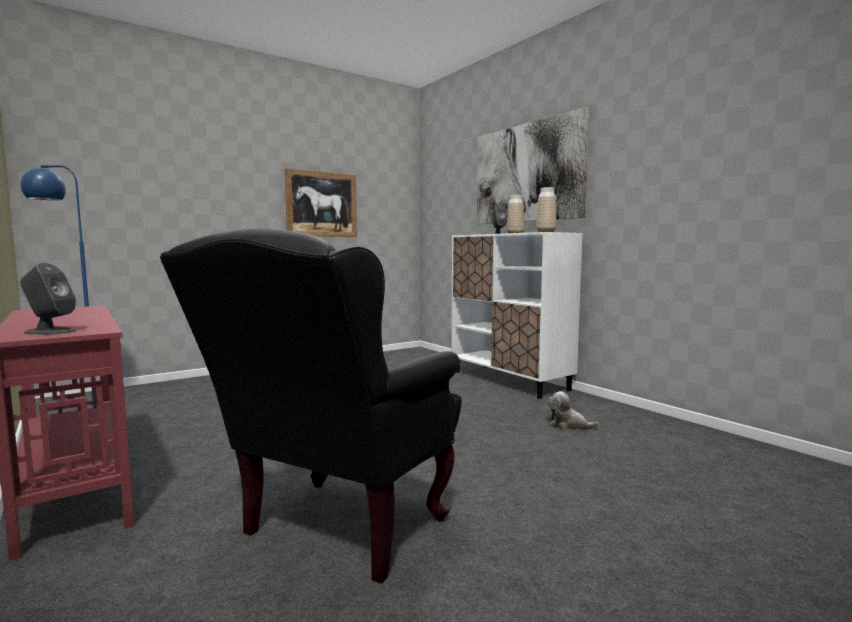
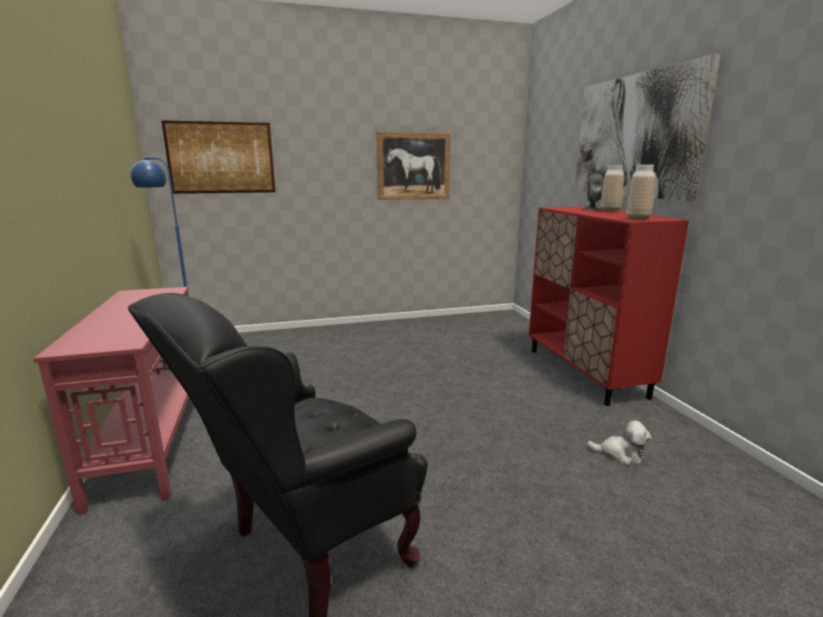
camera: 20 degrees right, 10 degrees up
(50, 331) = (95, 341): grey speaker -> none
(112, 183) = (221, 158): none -> picture
(509, 380) = (585, 372): white cabinet -> red cabinet
(568, 425) = (620, 454): plush toy -> plush toy turned 150 degrees clockwise

